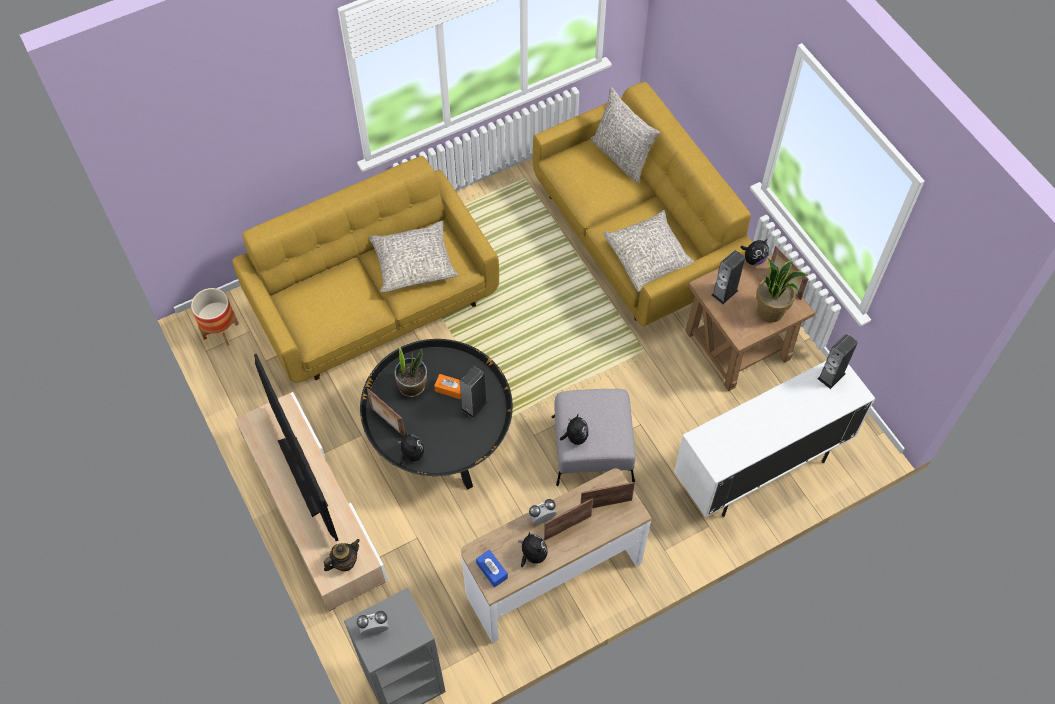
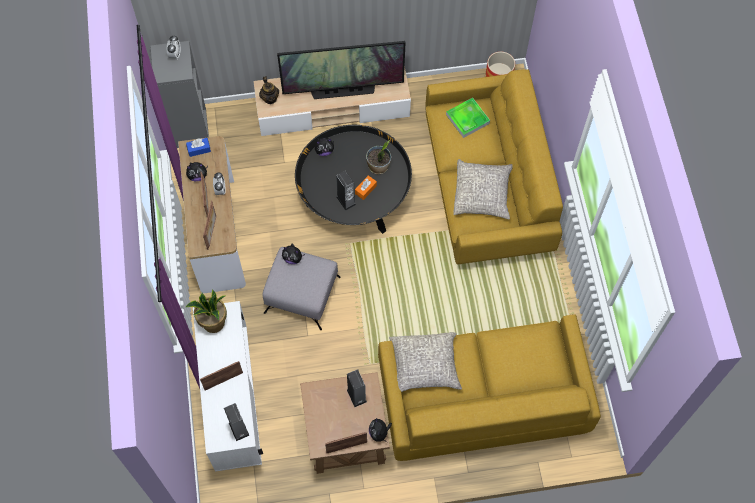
camera: 110 degrees right, 5 degrees up
(313, 306) = (467, 119): none -> tray
(387, 422) = (356, 143): picture frame -> picture frame (223, 380)
(622, 156) = (537, 386): grey pillow -> none
(770, 311) = (325, 424): potted plant -> potted plant (213, 323)

